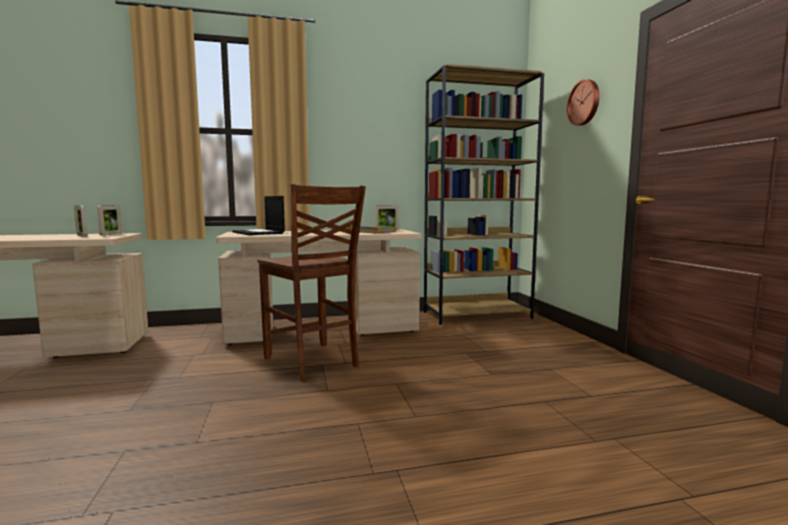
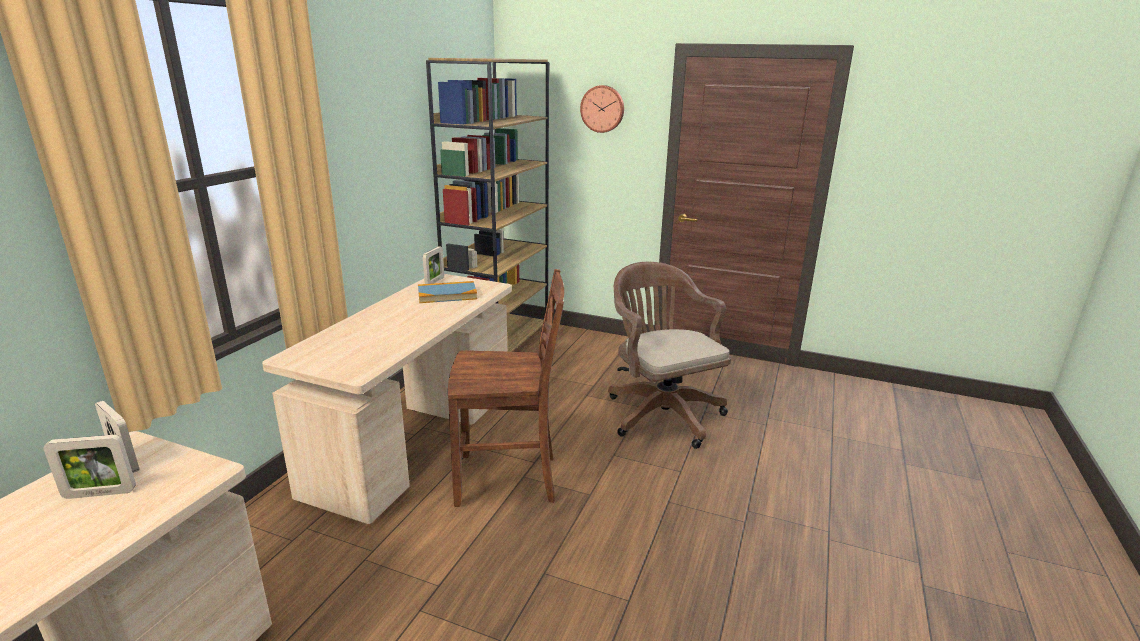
camera: 55 degrees left, 15 degrees up
(259, 233) = (340, 349): laptop -> none
(499, 383) = (660, 412): none -> brown office chair

